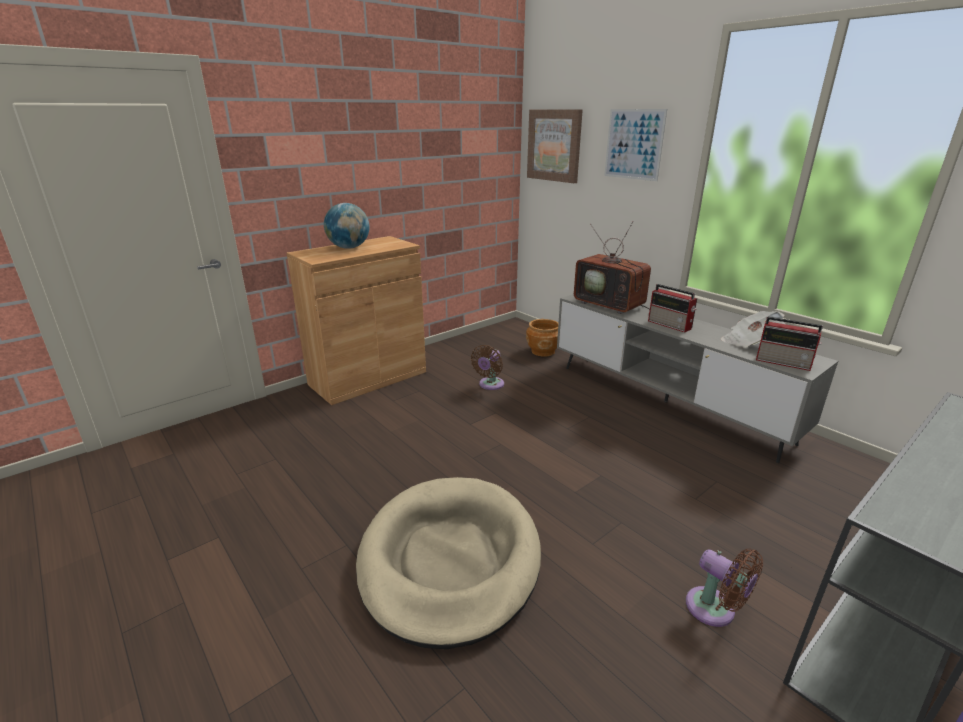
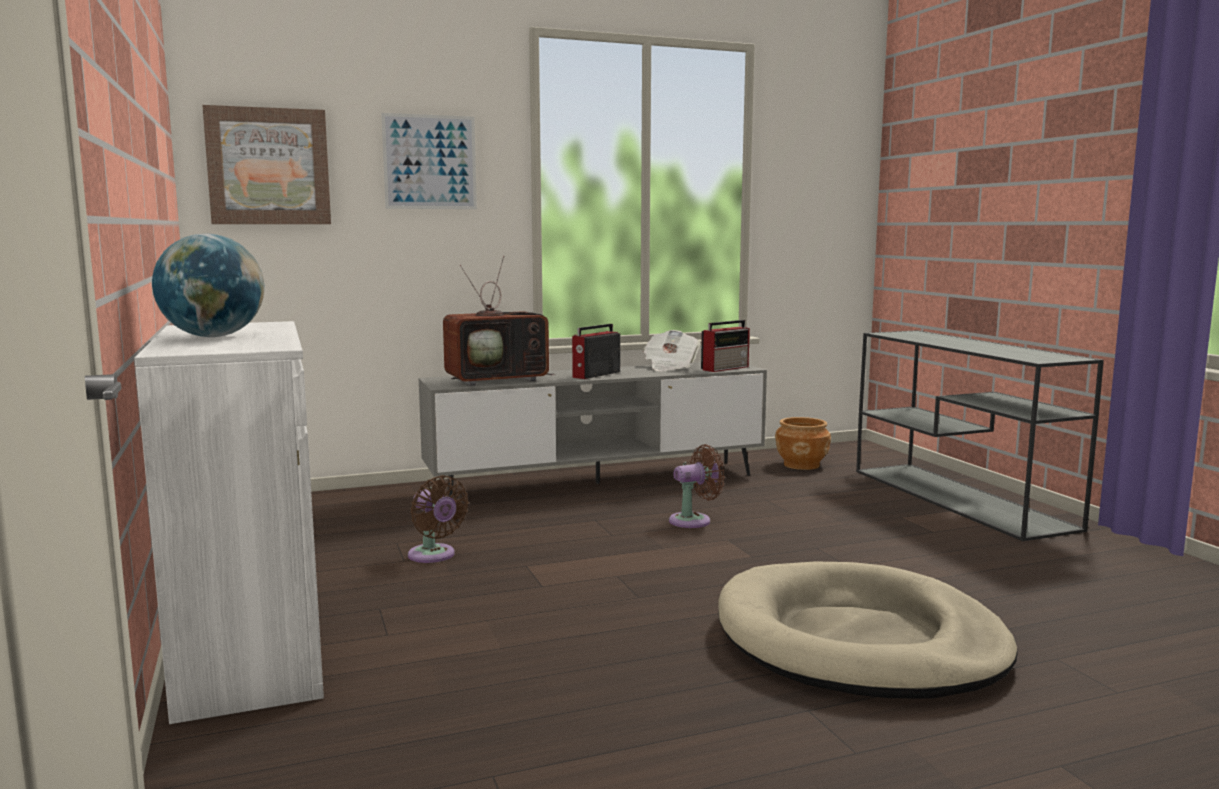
camera: 70 degrees left, 15 degrees down
(368, 378) = (250, 649): brown cabinet -> white cabinet
(543, 351) = (372, 508): brown planter -> brown planter (801, 465)
(670, 325) = (595, 375): radio -> radio turned 150 degrees clockwise
(715, 610) = (947, 542): brown fan -> brown fan (694, 520)

